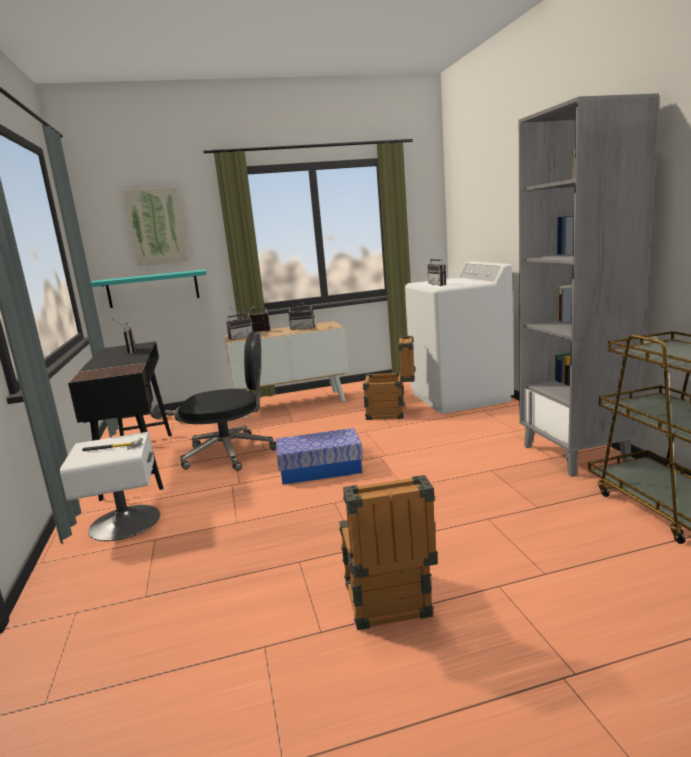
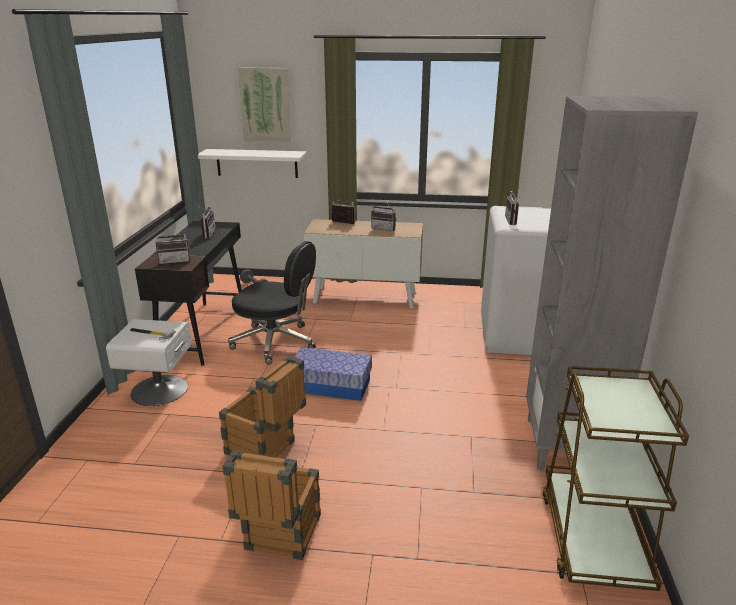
camera: 20 degrees right, 10 degrees up
(153, 288) = (257, 163): turquoise shelf -> white shelf
(240, 337) = (321, 227): radio -> radio (175, 261)
(392, 413) = (442, 337): crate -> crate (266, 450)

